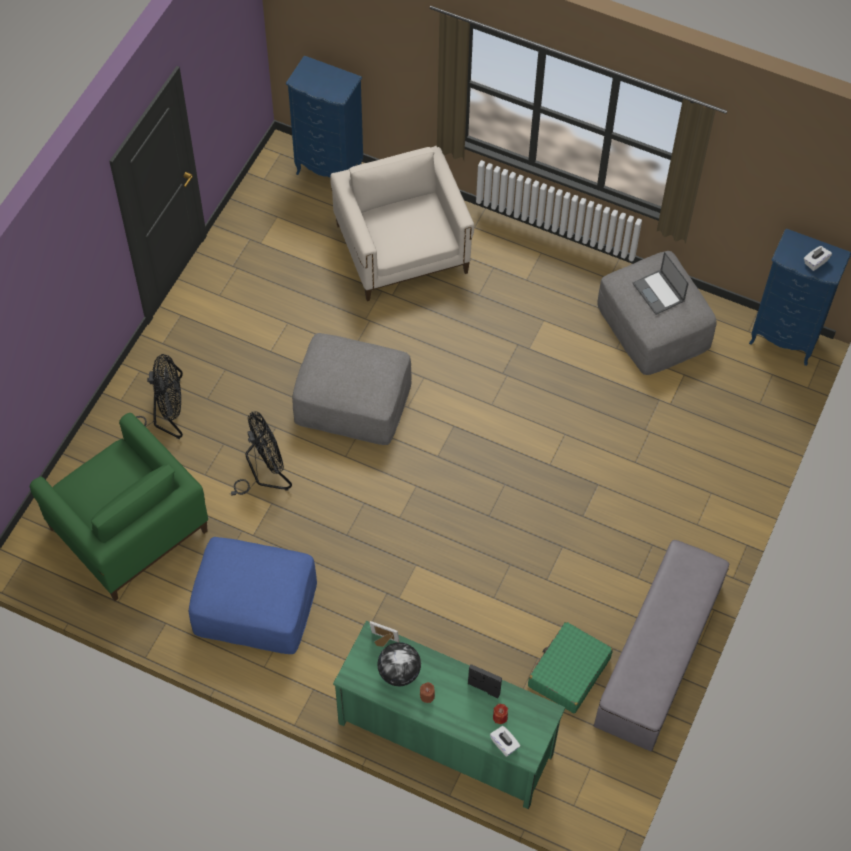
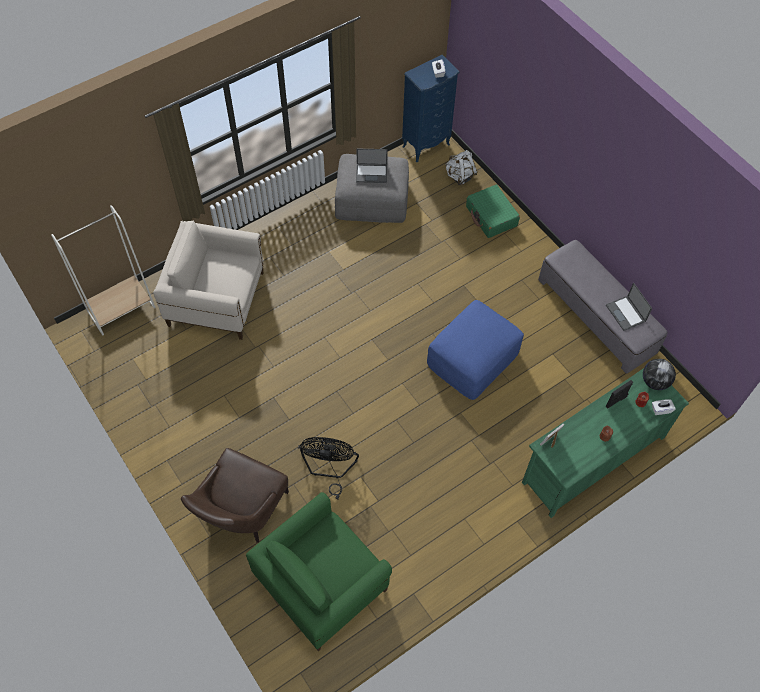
camera: 60 degrees left, 0 degrees up
(127, 529) = (321, 583): green armchair -> green armchair turned 150 degrees clockwise
(164, 412) = (240, 510): black fan -> brown armchair
(254, 606) = (434, 527): blue ottoman -> blue ottoman (473, 358)
(328, 173) = (121, 310): blue dresser -> clothes rack
(352, 401) = (314, 387): grey ottoman -> none
(399, 672) = (579, 444): globe -> globe (654, 381)
(568, 672) = (583, 368): green suitcase -> green suitcase (491, 216)
(650, 667) = (626, 313): none -> laptop
(763, 401) = (459, 176): none -> white backpack

